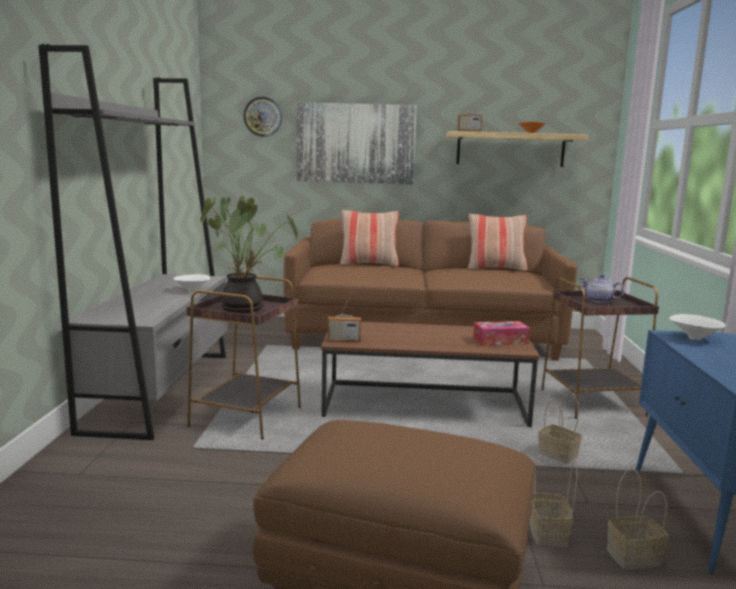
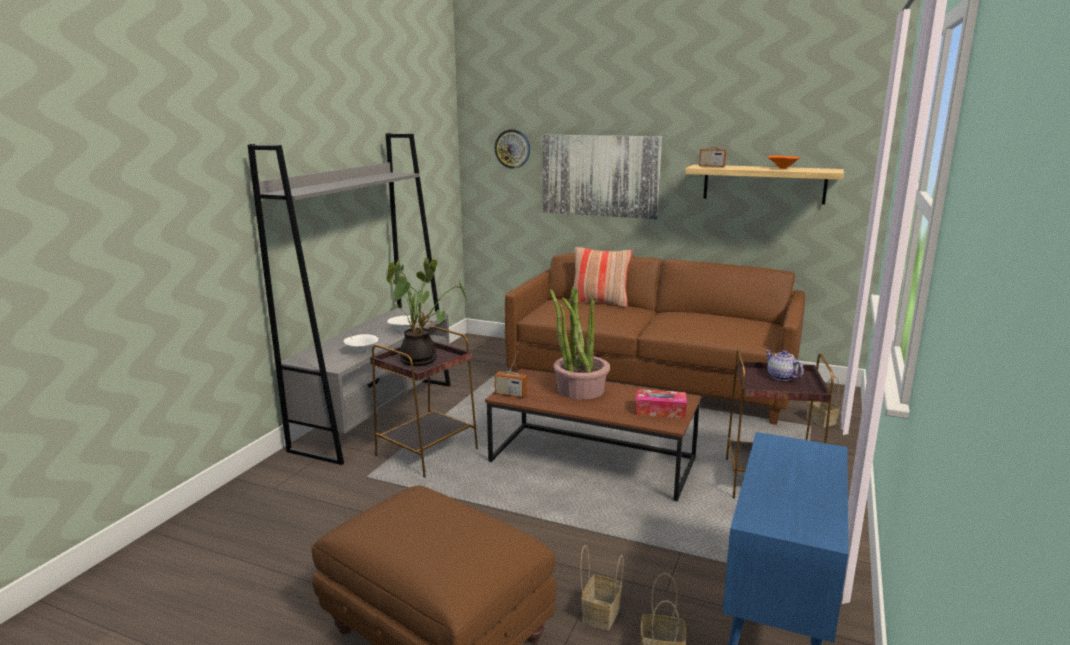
camera: 20 degrees right, 5 degrees up
(408, 331) = (580, 389): none -> potted plant
(496, 268) = (729, 316): pillow -> none
(556, 456) = (677, 536): basket -> basket (820, 420)
(693, 338) = (789, 449): white bowl -> white bowl (361, 351)

